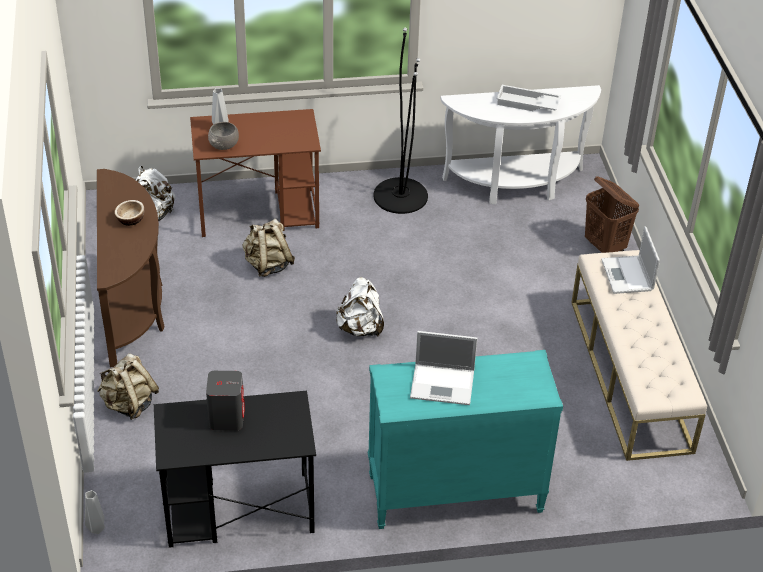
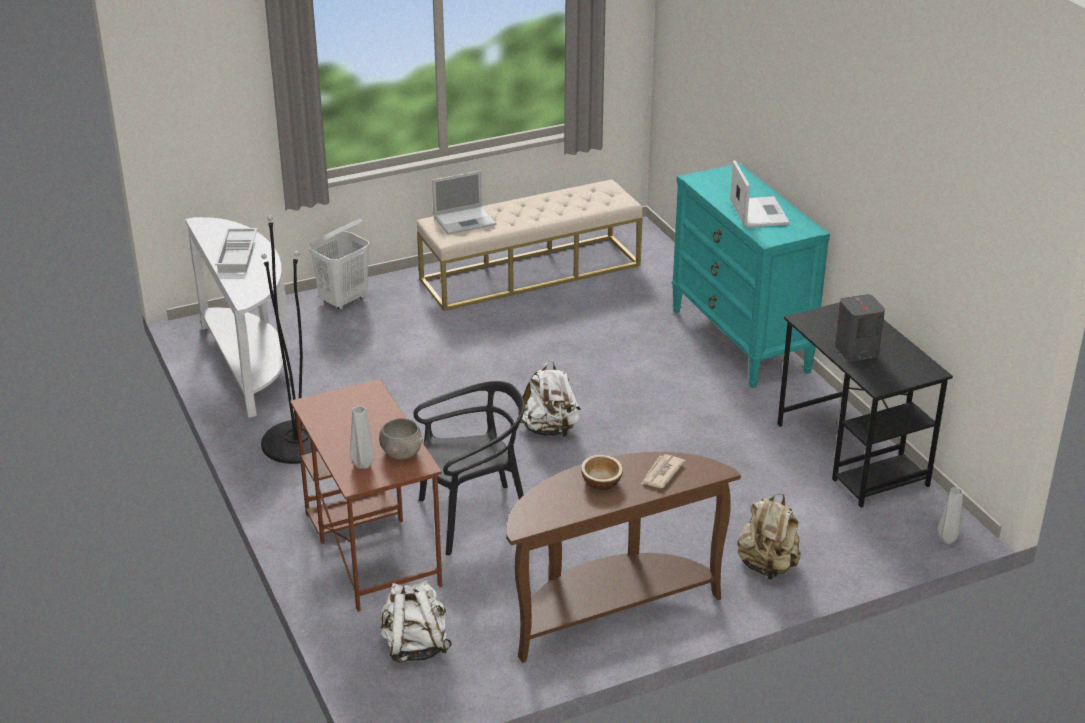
camera: 105 degrees left, 10 degrees down
(122, 249) = (661, 473): none -> newspaper
(268, 265) = (474, 517): beige backpack -> black chair
(605, 247) = (344, 301): brown laundry basket -> white laundry basket

